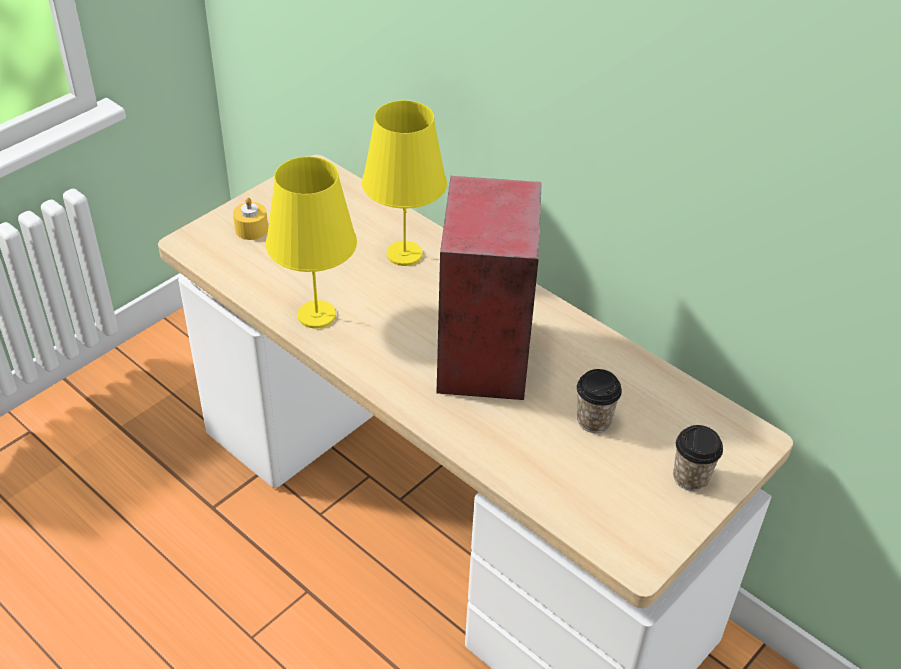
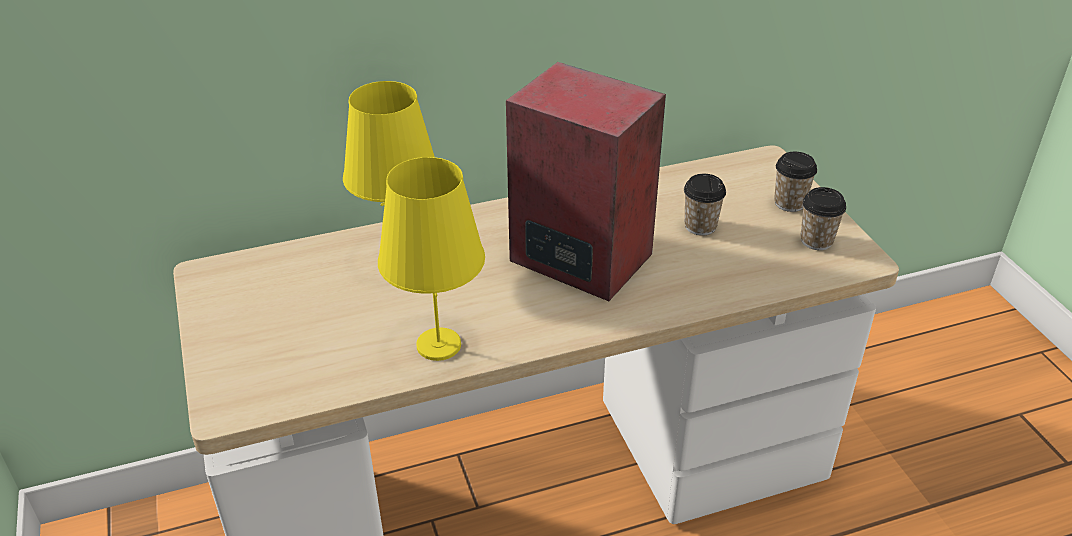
camera: 60 degrees left, 5 degrees down
(251, 229) = (253, 352): yellow candle -> none
(641, 515) = (816, 240): none -> cup

